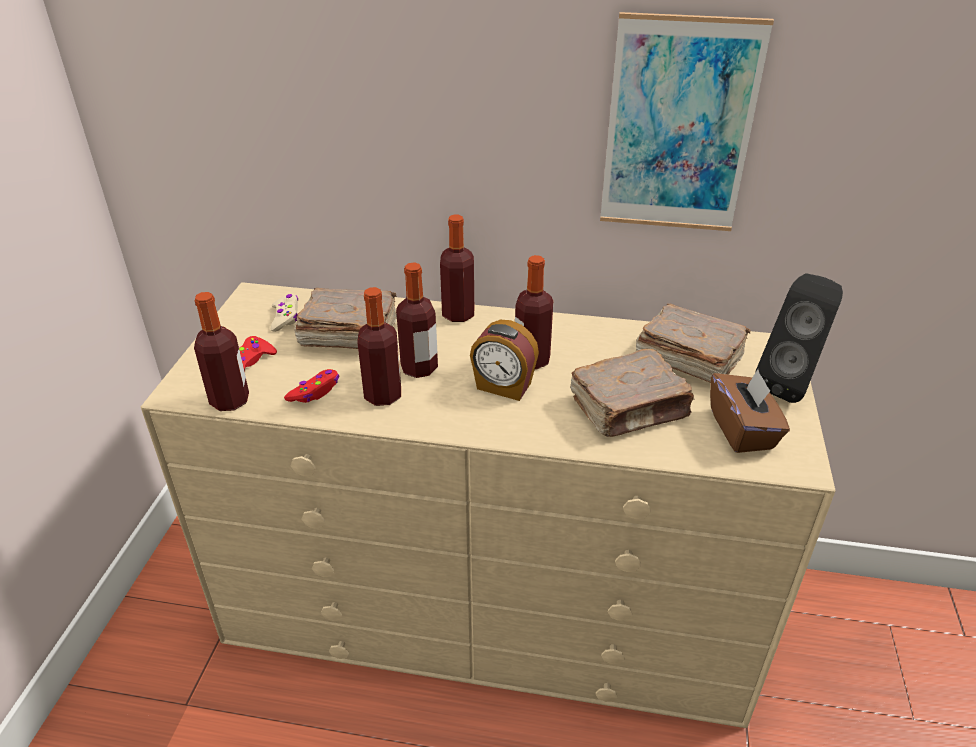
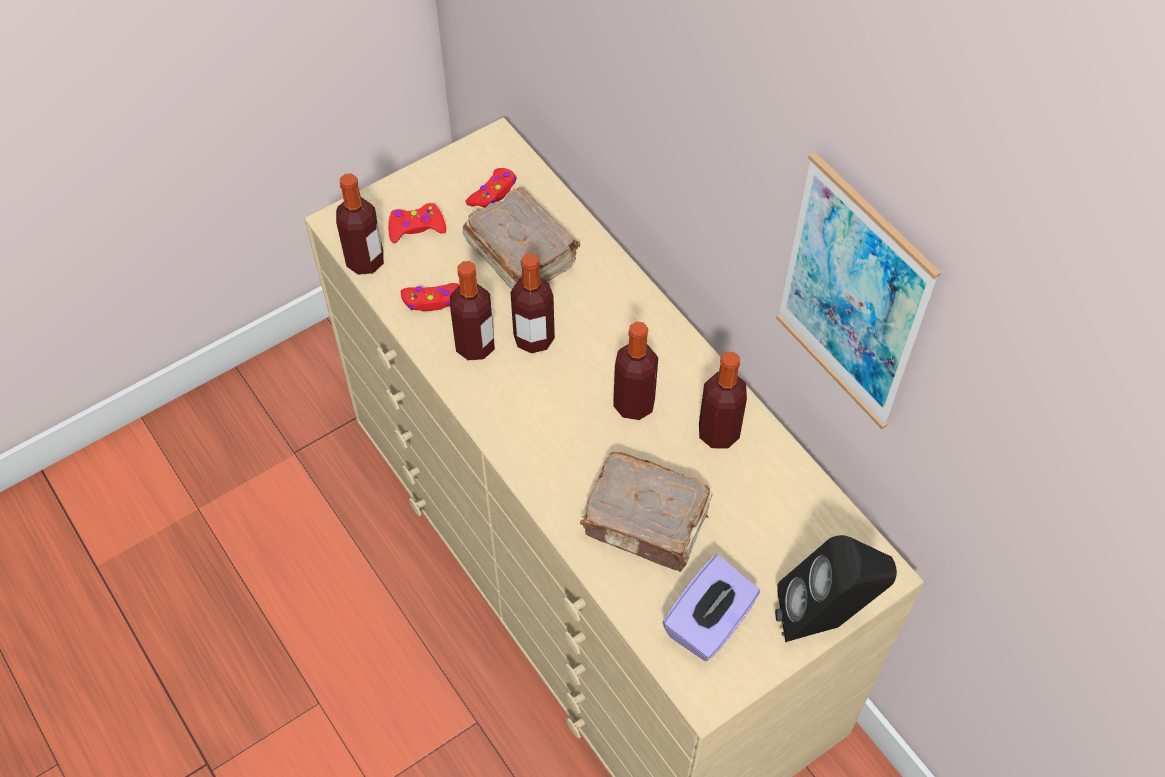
camera: 45 degrees right, 20 degrees up
(285, 317) = (493, 193): beige game controller -> red game controller
(458, 314) = (637, 299): bottle -> bottle (718, 433)
(503, 387) = (575, 413): alarm clock -> none
(687, 358) = (772, 514): brown book -> none
(742, 430) = (709, 623): brown tissue box -> purple tissue box

